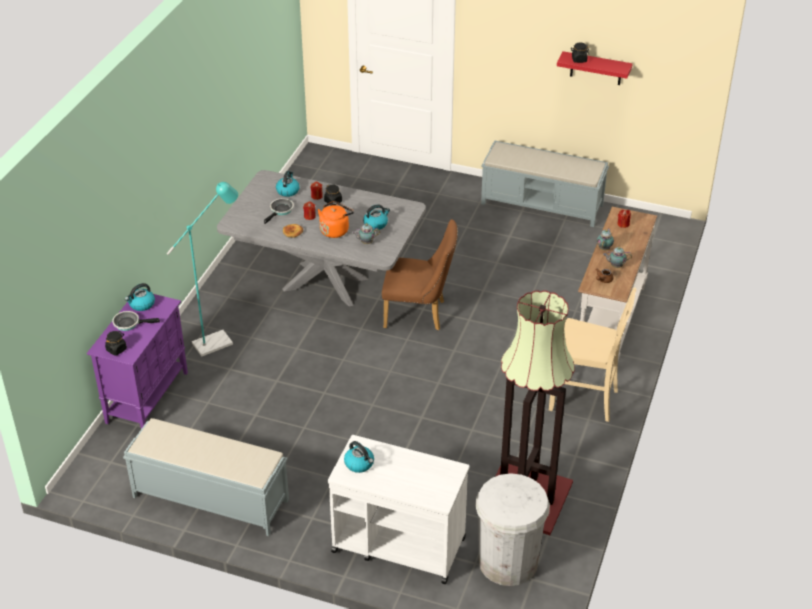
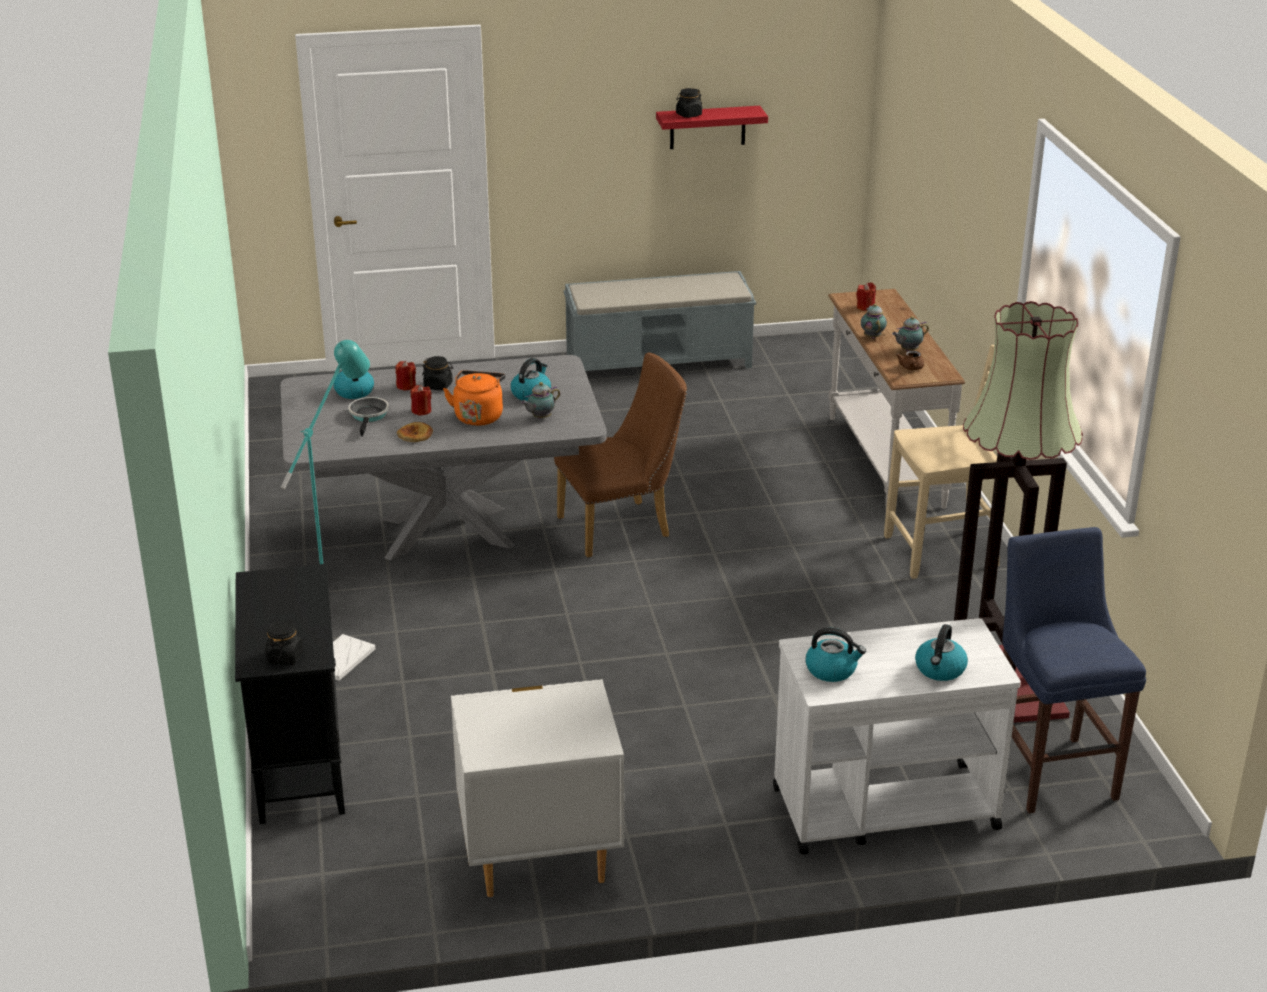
camera: 30 degrees left, 10 degrees down
(129, 323) = (270, 618): frying pan -> none
(141, 304) = (265, 588): kettle -> kettle (940, 670)
(147, 397) = (299, 763): purple cabinet -> black cabinet
(209, 498) = (540, 859): grey bench -> white nightstand
(508, 562) = (1051, 770): white trash can -> blue stool

